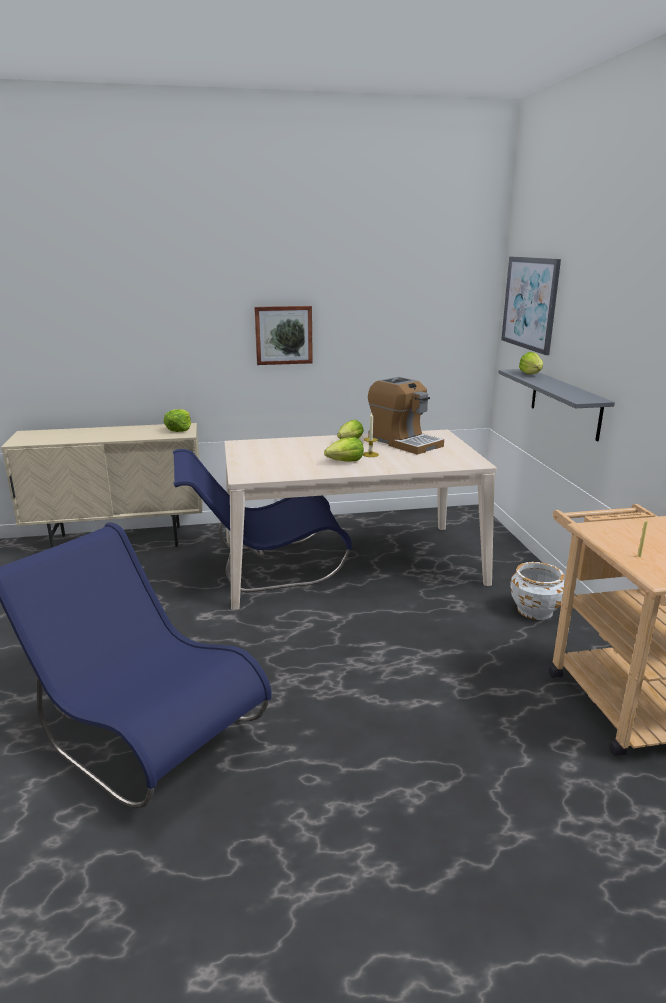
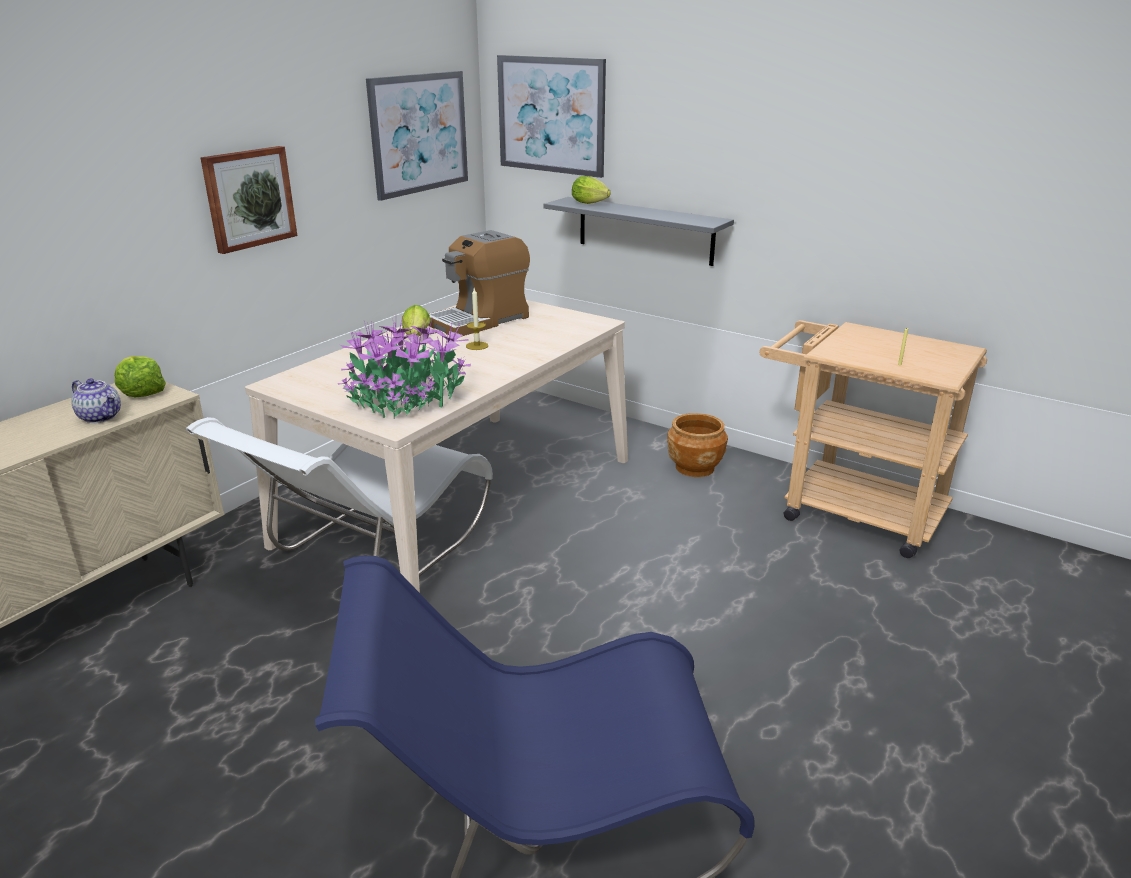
camera: 45 degrees left, 5 degrees up
(146, 435) = (101, 417): none -> teapot
(263, 567) = (367, 553): blue chair -> white chair
(273, 469) = (406, 401): none -> potted plant
(345, 461) = (469, 363): lettuce -> none
(403, 442) = (479, 320): coffee machine -> coffee machine turned 135 degrees clockwise
(432, 309) = (419, 133): none -> picture
(535, 610) = (695, 467): white planter -> brown planter

